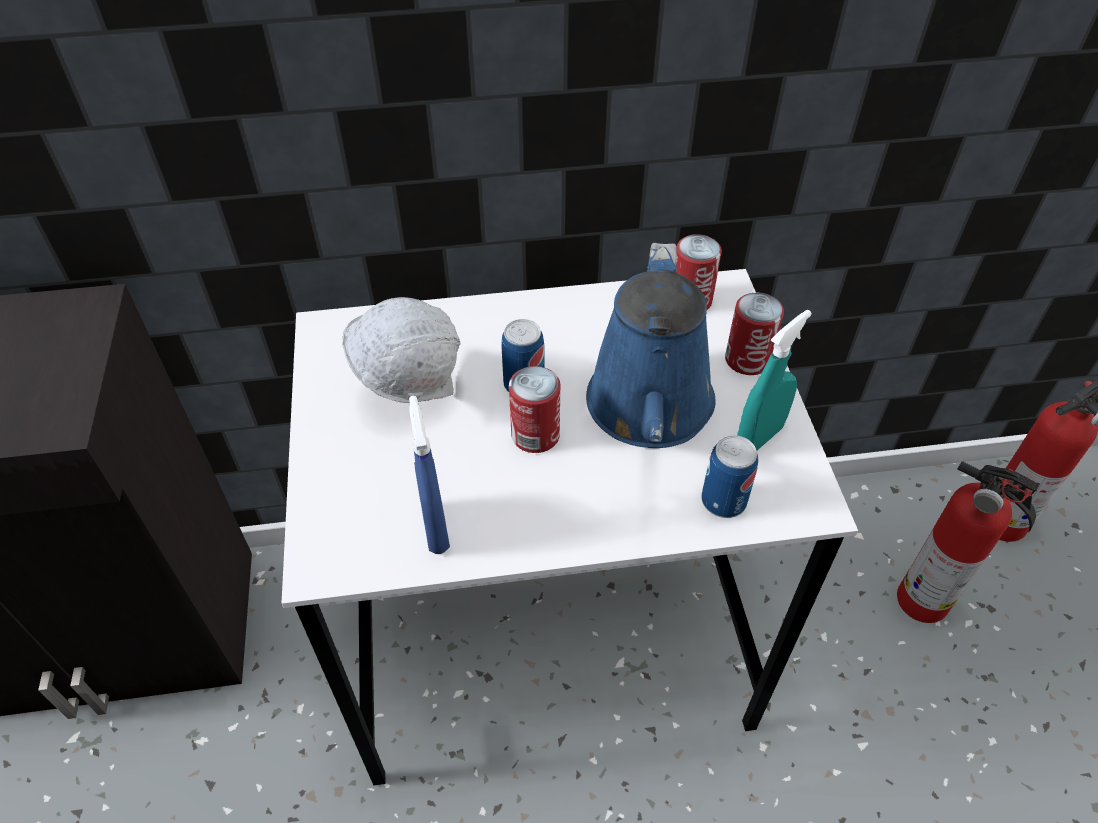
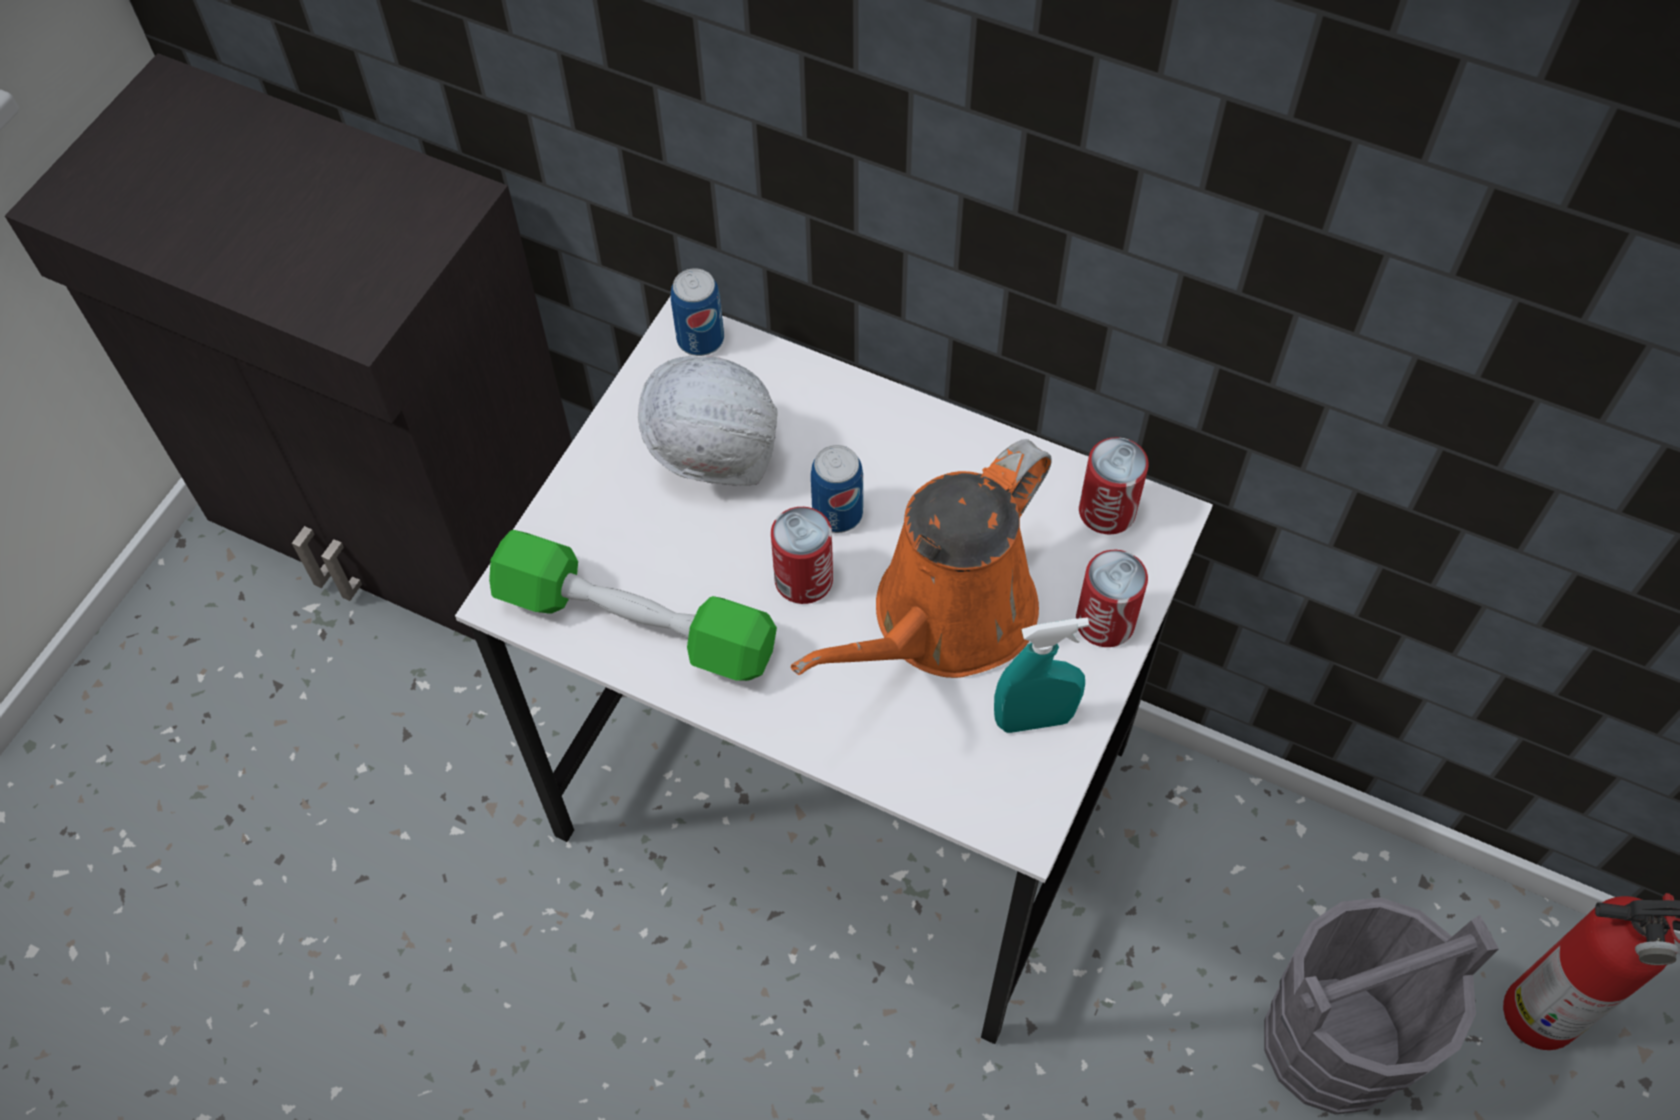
camera: 35 degrees right, 10 degrees up
(435, 528) = (635, 623): blue spray bottle -> green dumbbell
(650, 410) = (944, 620): blue watering can -> orange watering can
(723, 501) = (933, 764): can -> can (700, 339)
(926, 602) = (1335, 1042): fire extinguisher -> grey bucket

